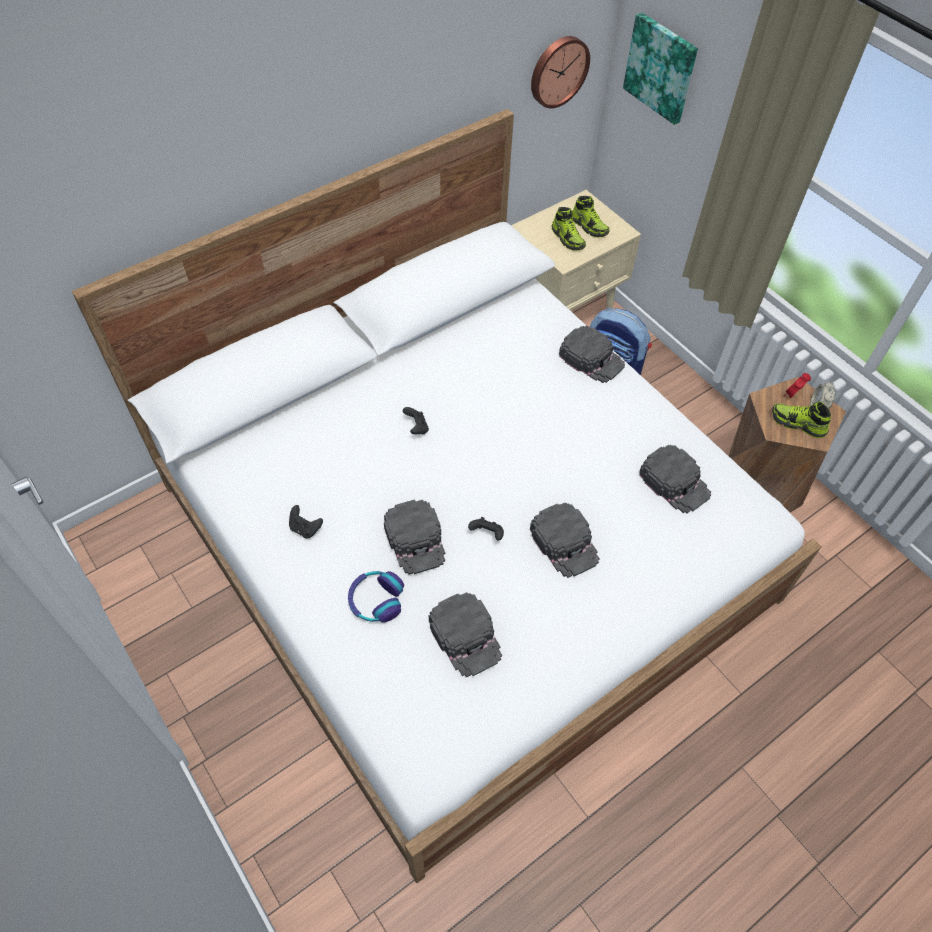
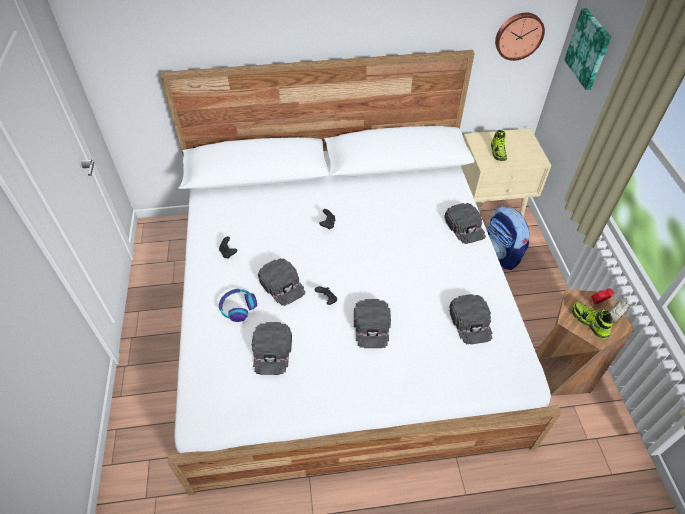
camera: 30 degrees right, 5 degrees down
(416, 540) = (282, 284): black cap -> black cap turned 45 degrees counterclockwise
(589, 226) = (517, 150): shoe -> none

